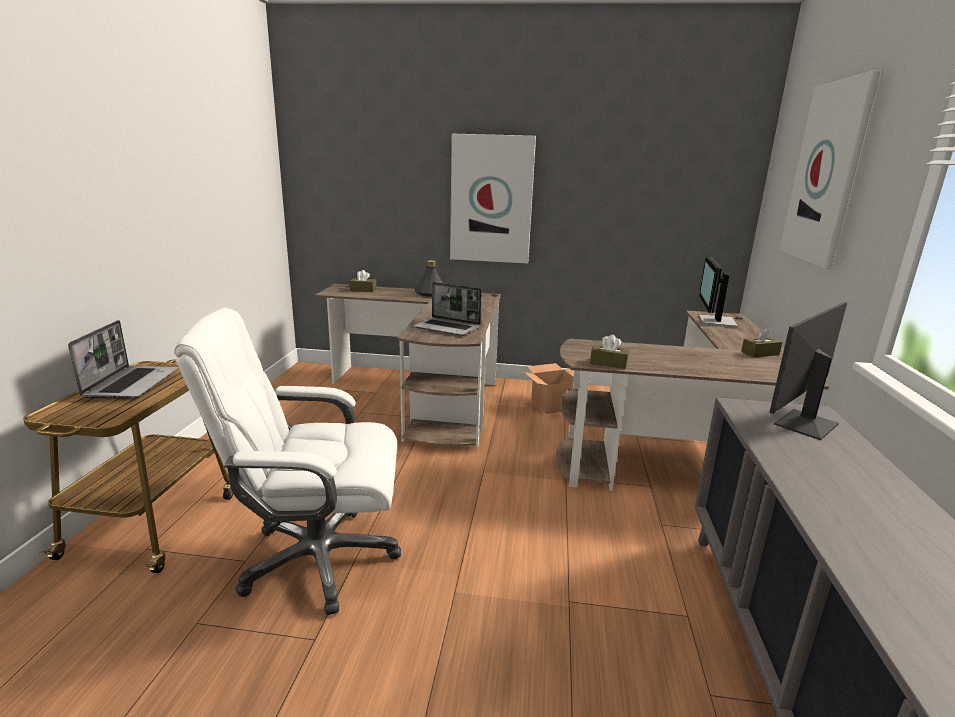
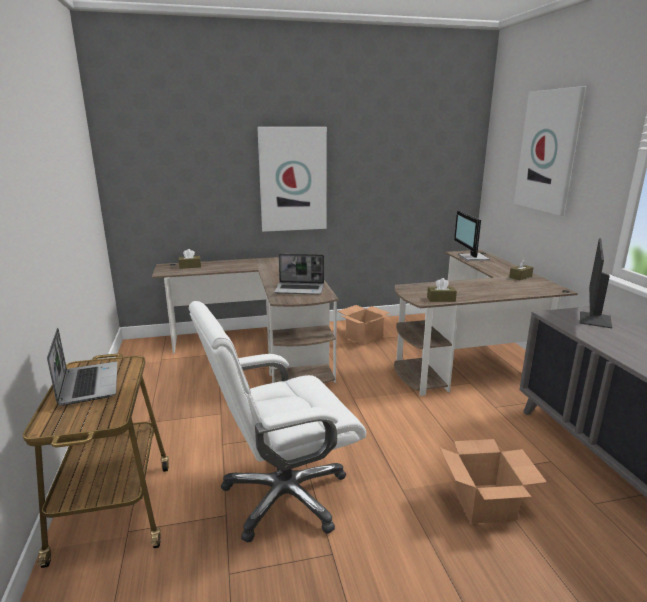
camera: 20 degrees left, 0 degrees up
(431, 293) = (250, 262): grey bottle -> none
(545, 640) = (483, 503): none -> cardboard box

